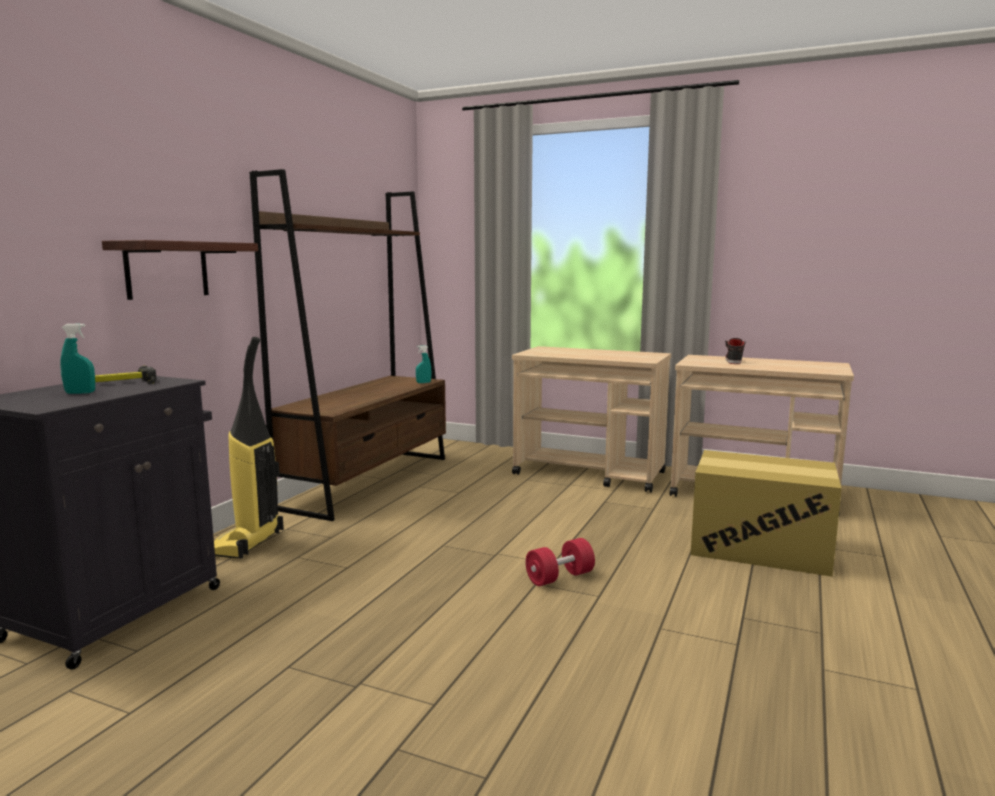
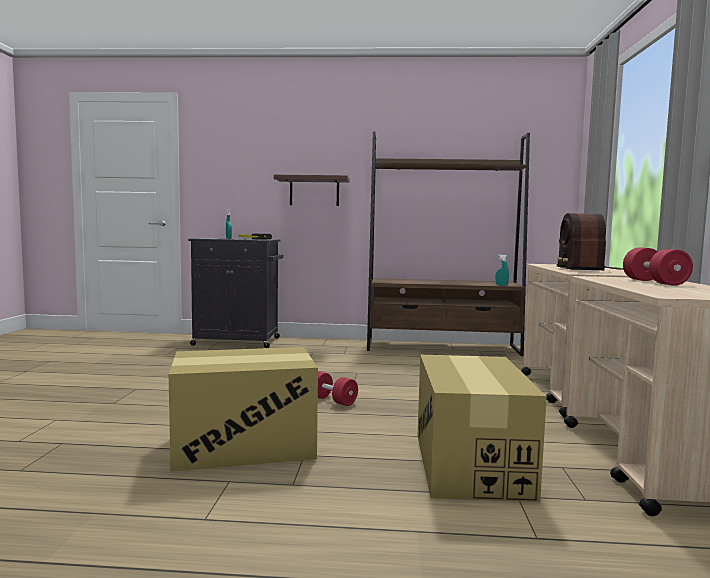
camera: 70 degrees right, 5 degrees down
(246, 544) = (319, 344): vacuum cleaner -> none
(604, 354) = (588, 269): none -> radio
(716, 651) = (244, 446): none -> cardboard box
(733, 361) = (654, 282): black shoe -> red dumbbell

